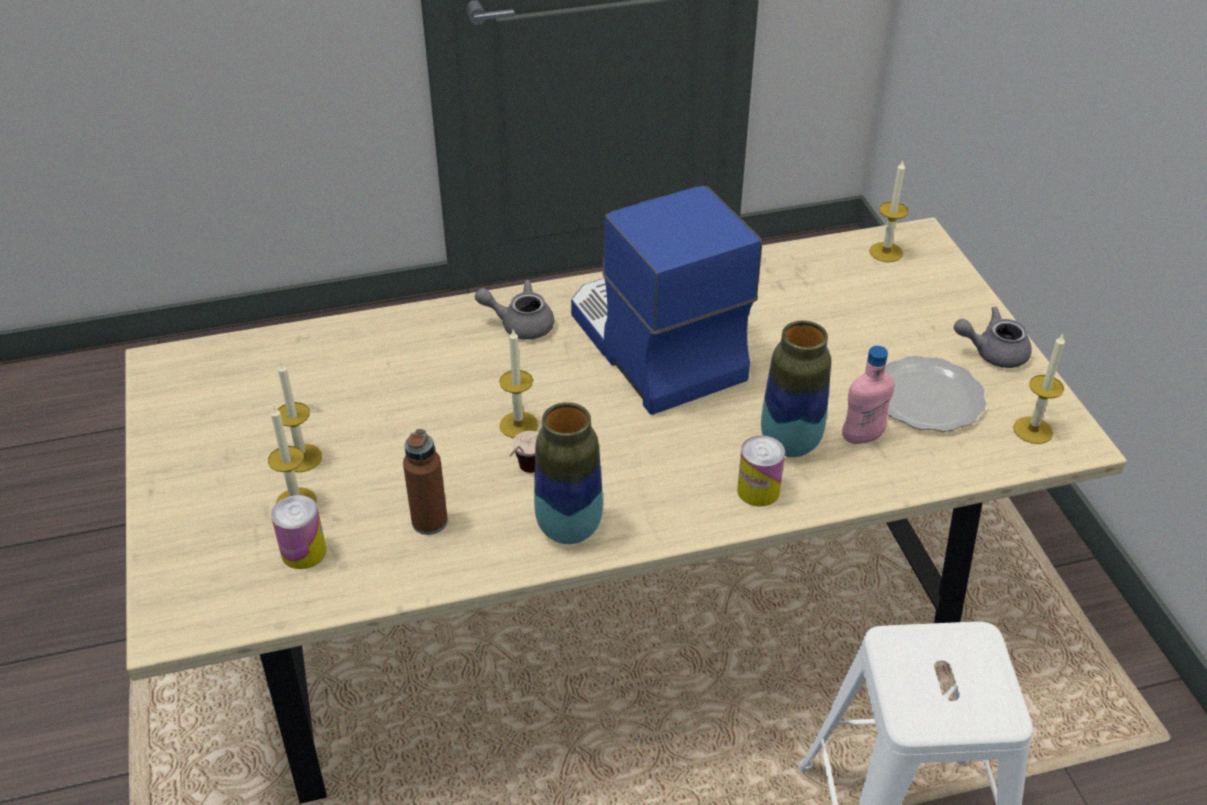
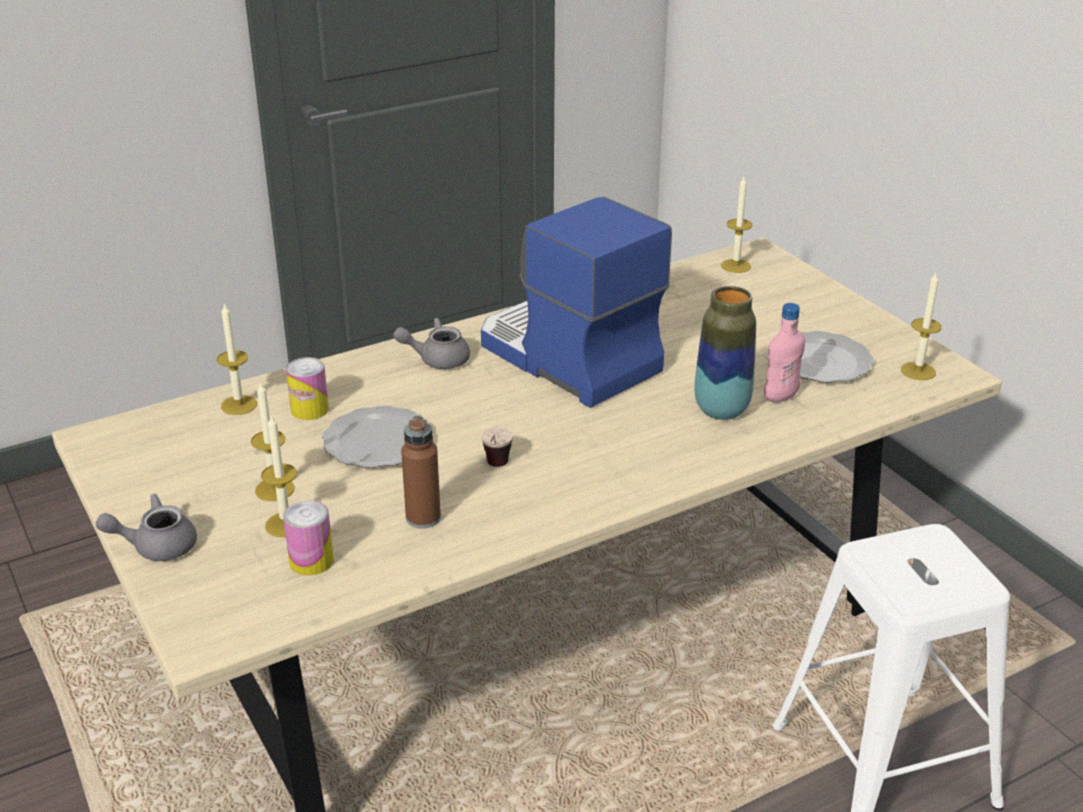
camera: 15 degrees left, 10 degrees down
(421, 417) = (376, 441): none -> plate
(518, 425) = (472, 433): candle -> candle (239, 405)
(569, 528) = (556, 502): vase -> none
(758, 490) = (711, 448): can -> can (309, 409)
(992, 352) = (858, 323): grey teapot -> grey teapot (156, 546)

